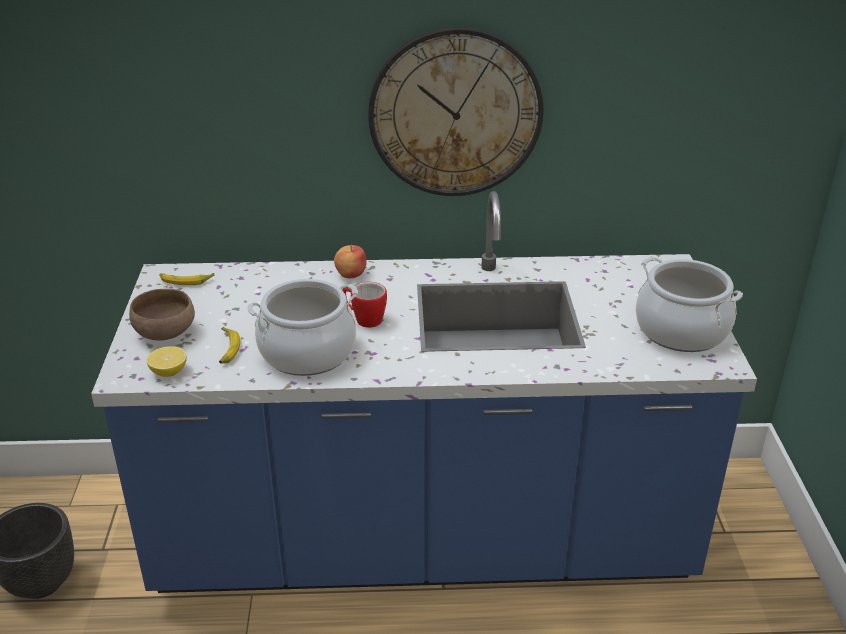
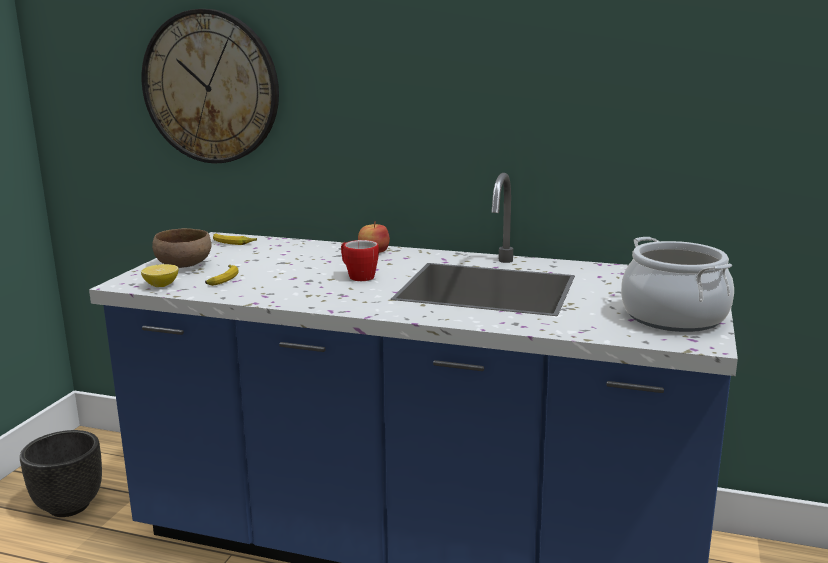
camera: 20 degrees right, 15 degrees down
(307, 353) = (287, 288): cooking pot -> none
(455, 113) = (482, 103): wall clock -> wall clock (211, 87)

